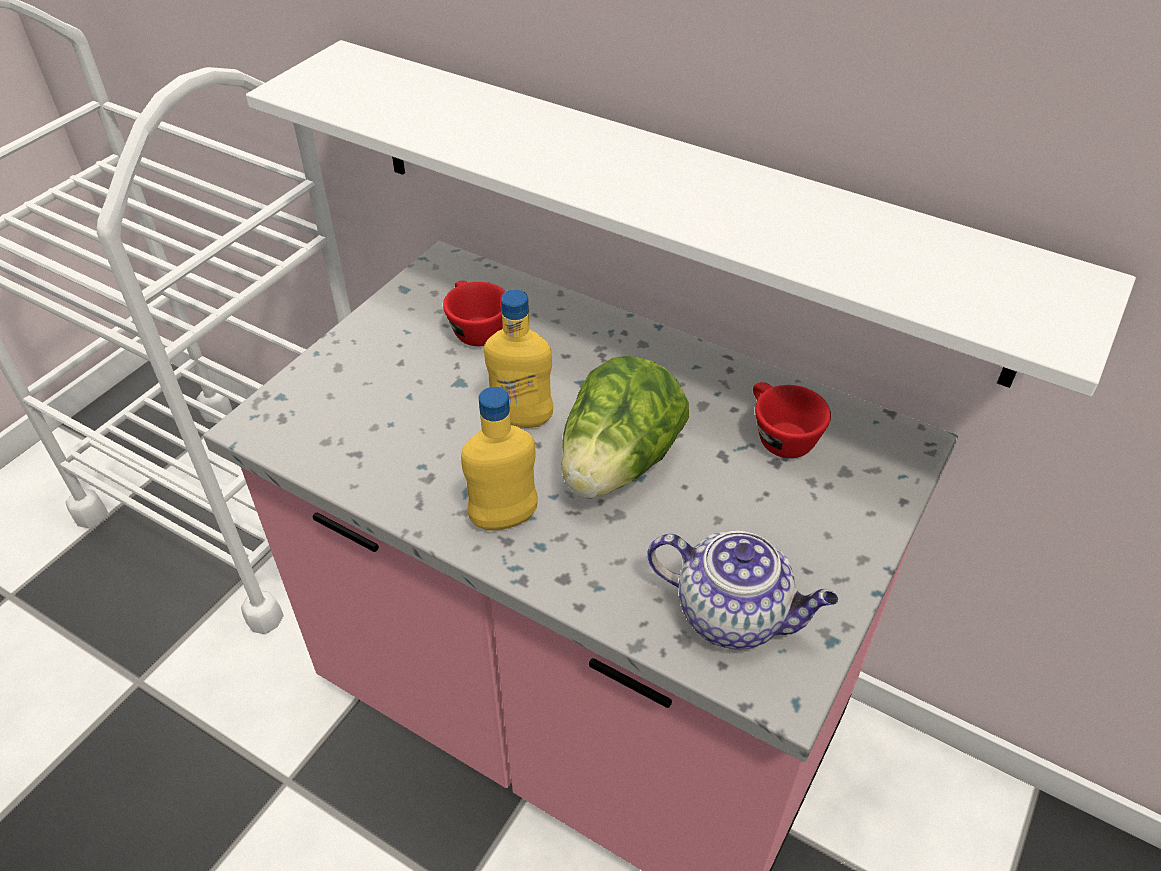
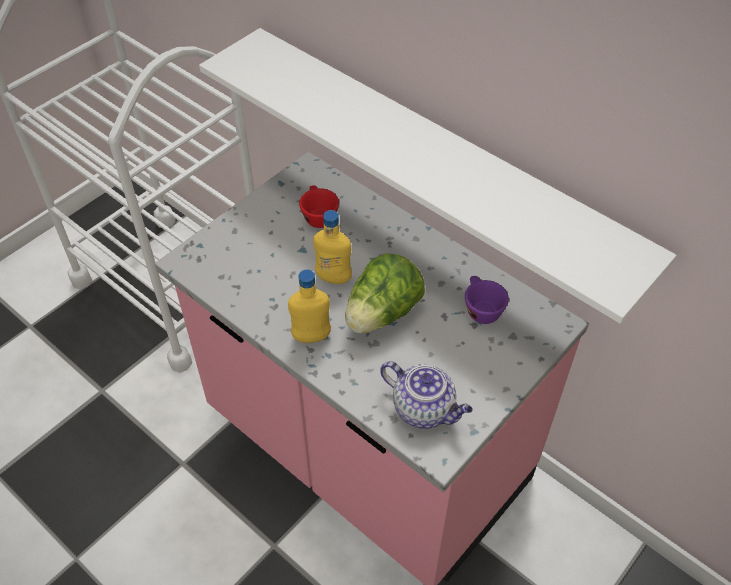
camera: 10 degrees right, 5 degrees up
(778, 436) = (480, 308): red cup -> purple cup

